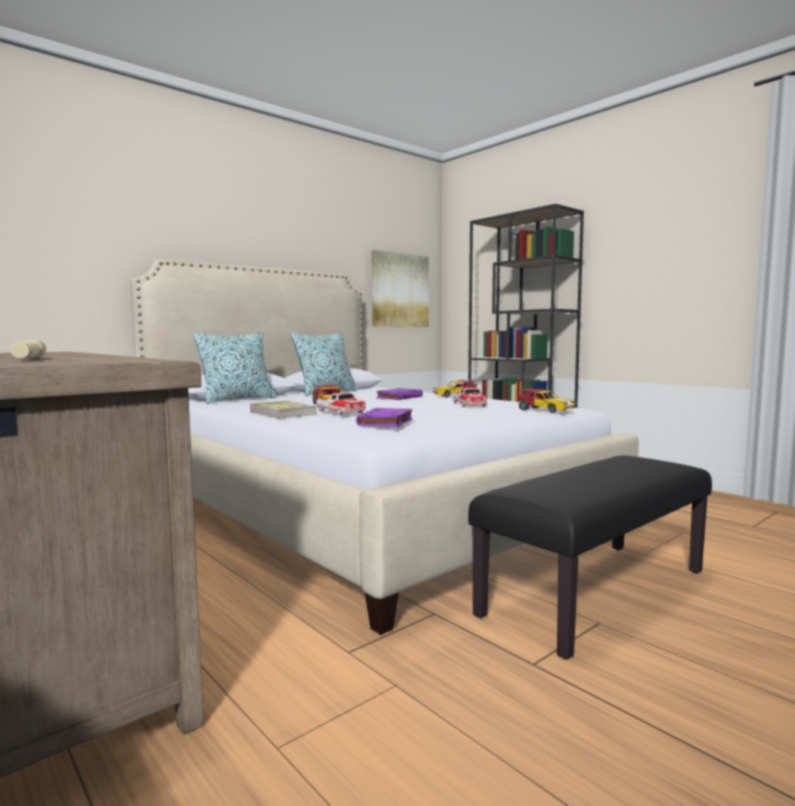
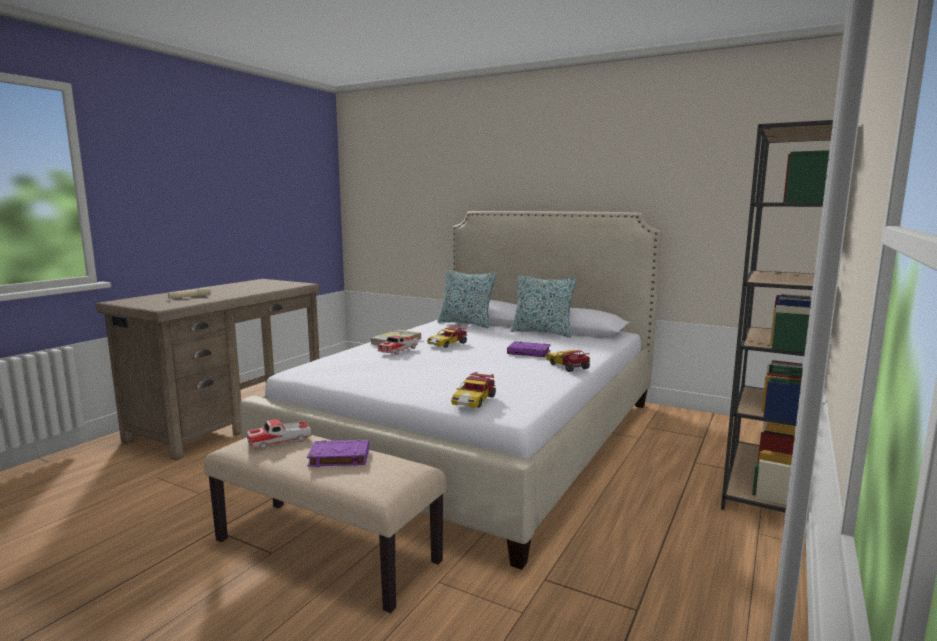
camera: 70 degrees right, 5 degrees up
(385, 422) = (347, 364): purple book -> purple book (338, 457)
(399, 290) = (740, 225): picture -> none
(469, 404) = (499, 375): toy car -> toy car (280, 440)
(595, 591) = (327, 550): black bench -> beige bench

